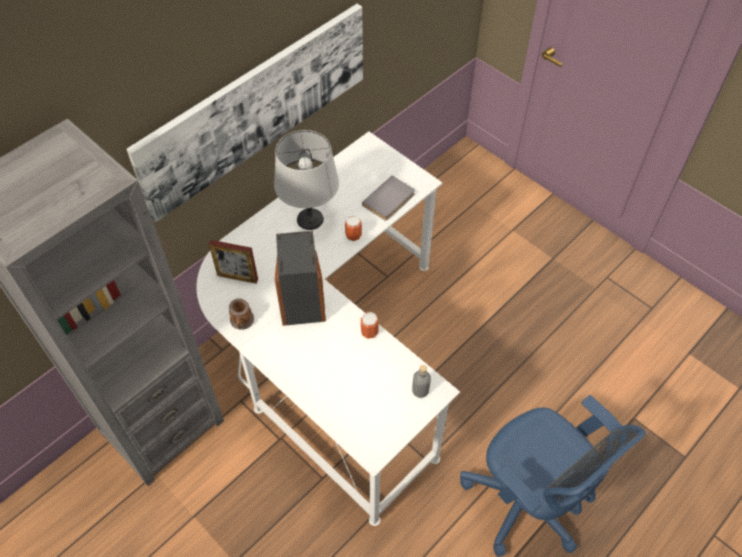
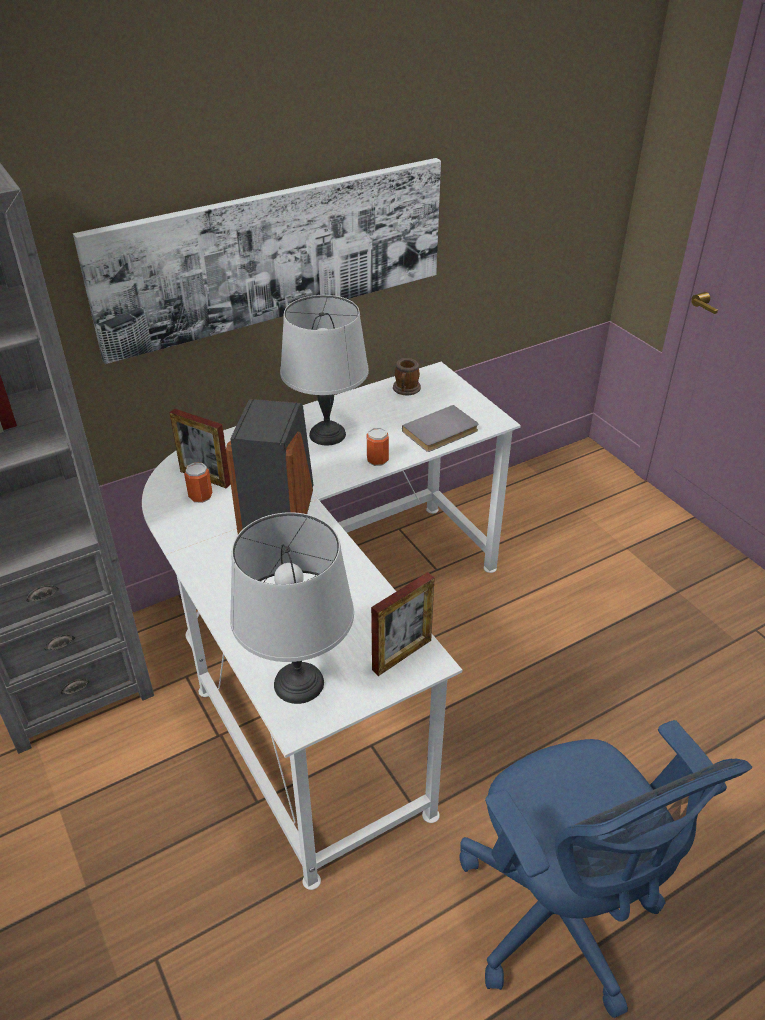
camera: 15 degrees right, 15 degrees down
(242, 322) = (186, 526): mug -> mug (406, 390)
(363, 426) = (297, 683): none -> grey table lamp
(369, 332) = (355, 569): can -> can (200, 496)
(420, 390) = (402, 655): grey bottle -> picture frame

